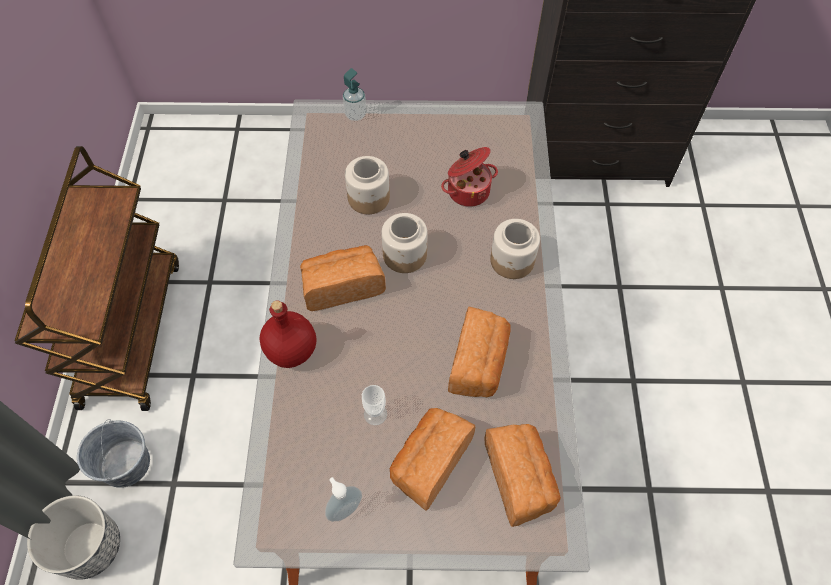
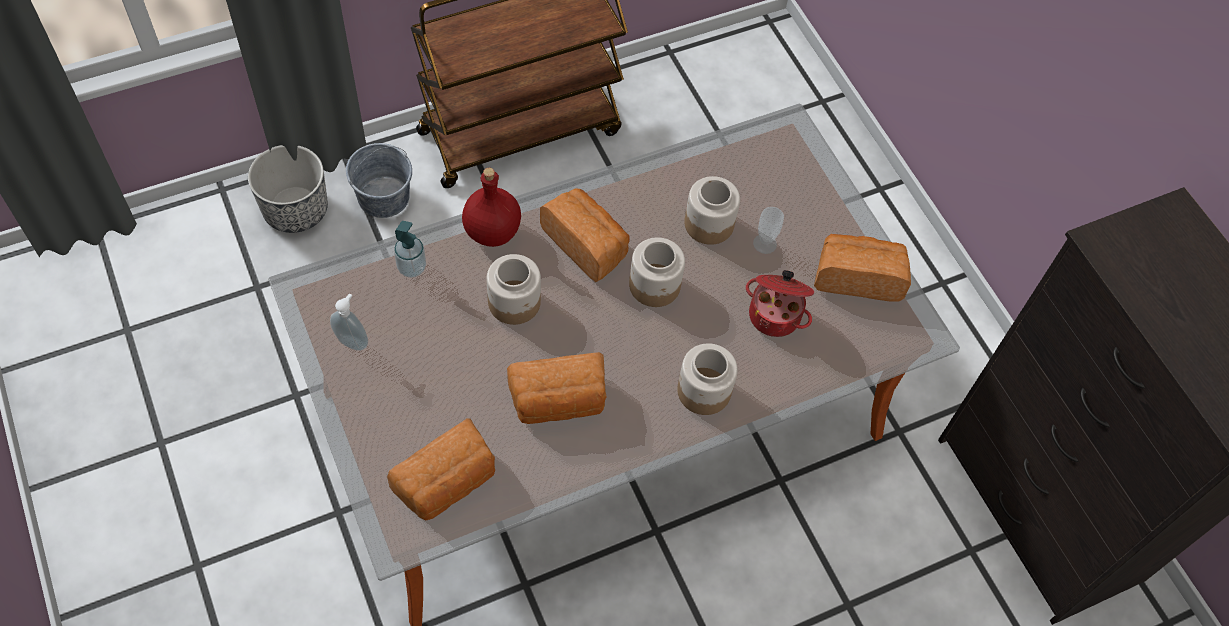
camera: 60 degrees right, 0 degrees up
(355, 114) = (814, 167): soap dispenser -> soap dispenser (411, 267)
(370, 360) = (515, 302): none -> jar
(375, 414) = (458, 329): cup -> cup (764, 244)
(429, 462) = (429, 395): bread -> bread (857, 277)

